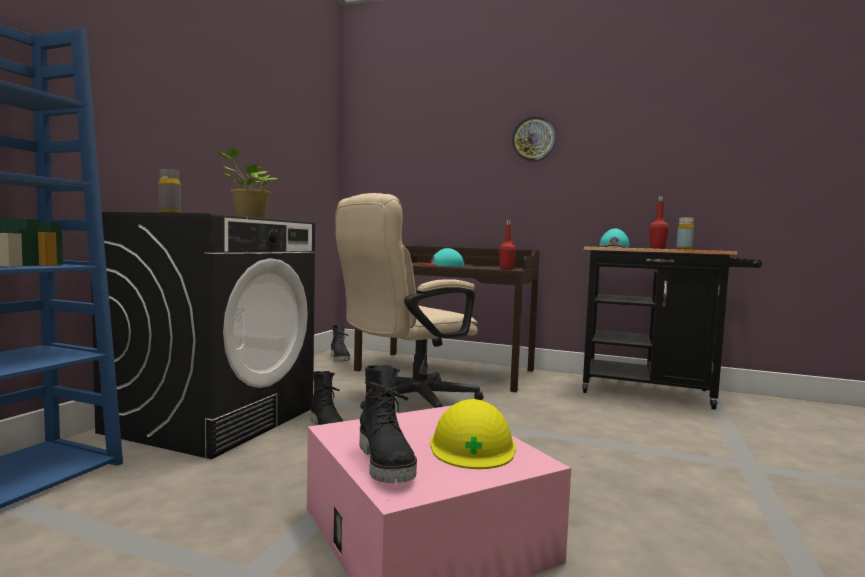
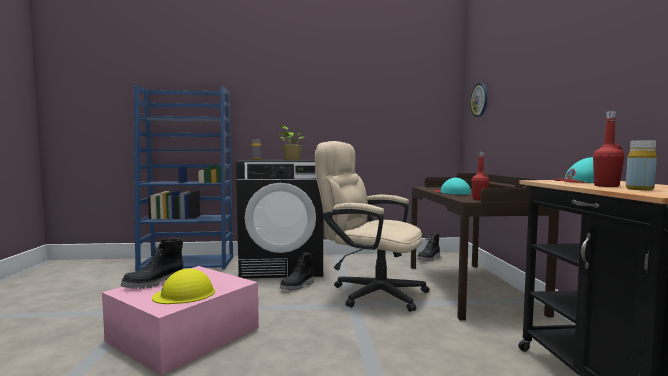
camera: 65 degrees right, 0 degrees up
(533, 139) = (565, 55): wall clock -> wall clock (479, 100)

